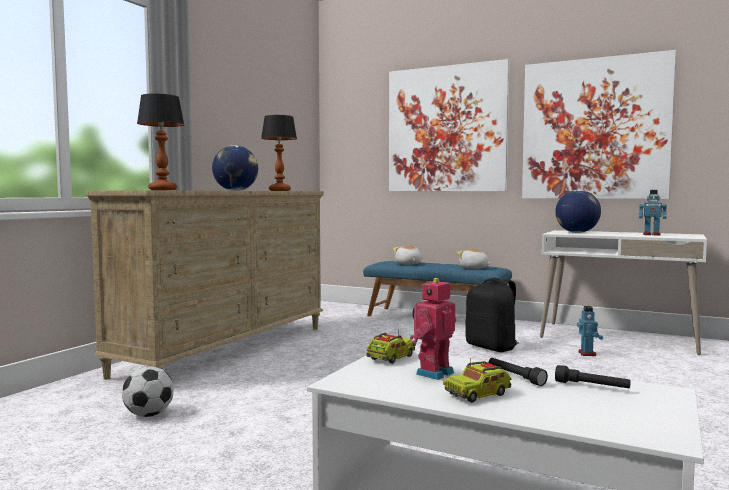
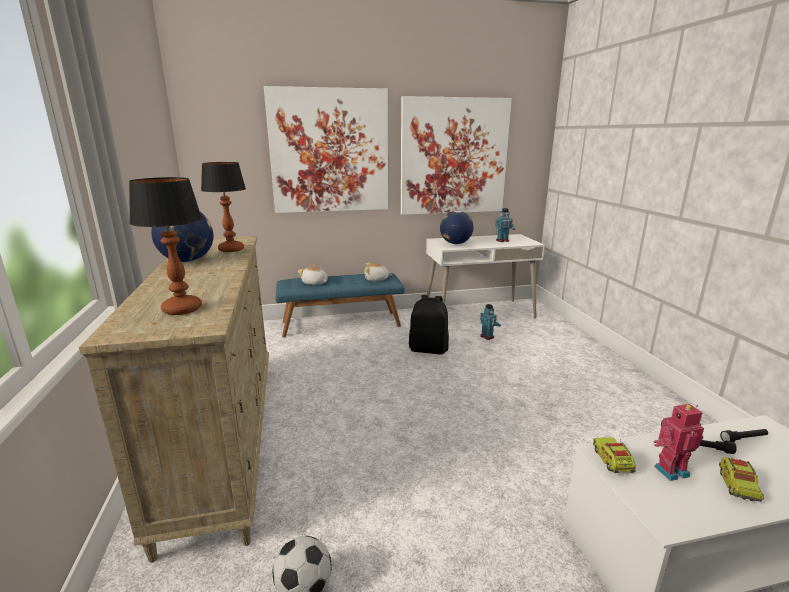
camera: 40 degrees left, 15 degrees up
(432, 373) = (669, 470): toy robot -> toy robot turned 75 degrees clockwise

